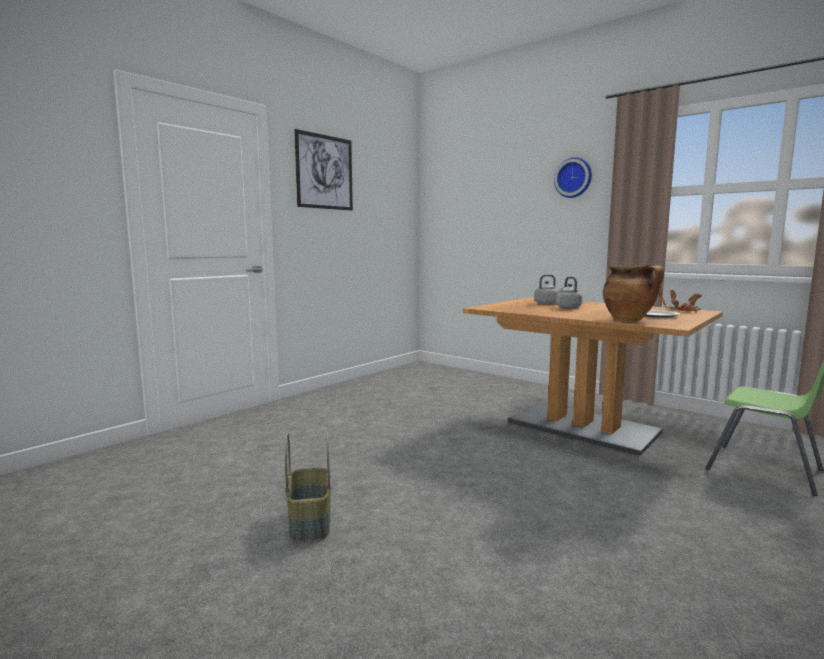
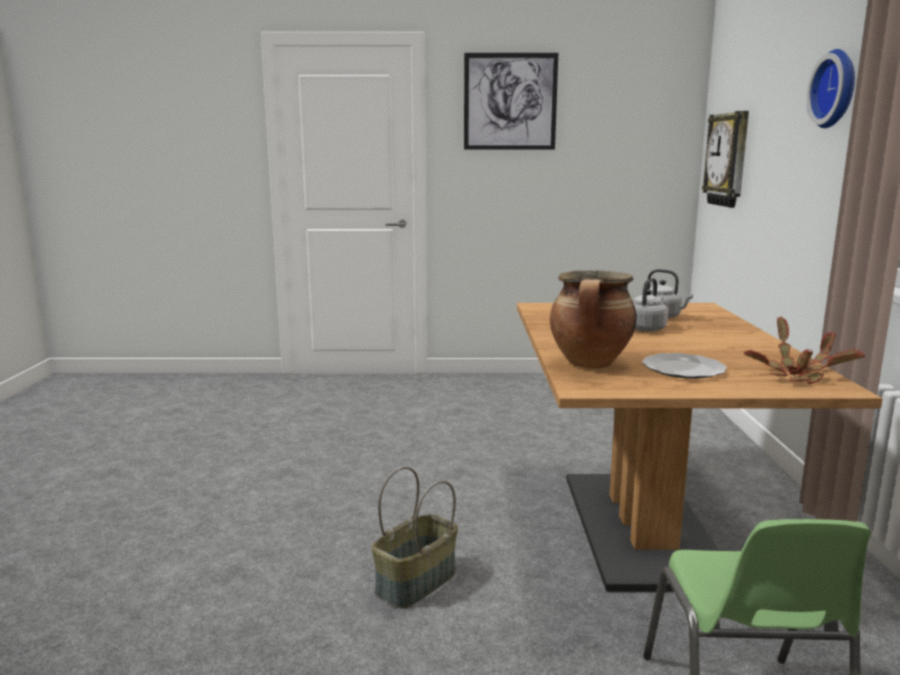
camera: 50 degrees right, 5 degrees up
(311, 522) = (206, 477): basket -> basket (416, 583)
(459, 219) = (728, 160): none -> wall clock

